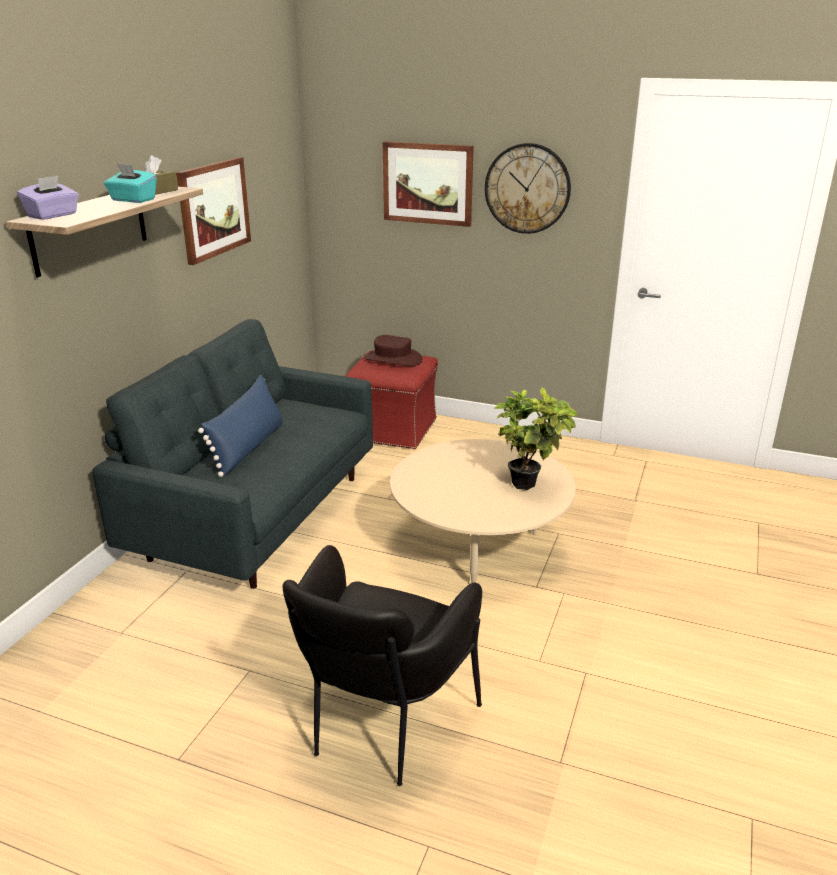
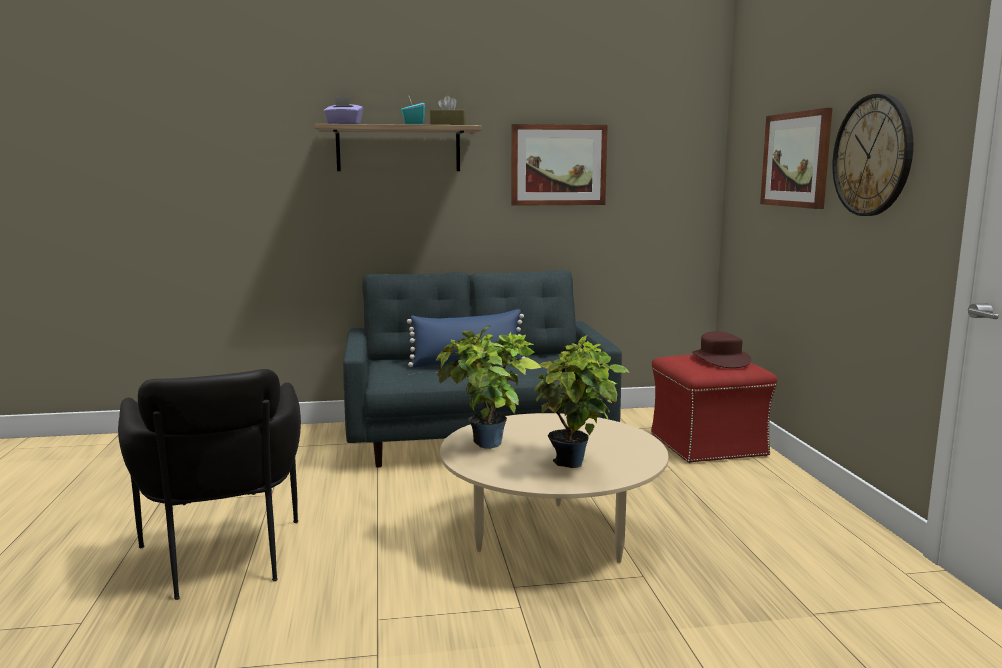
camera: 60 degrees right, 15 degrees down
(381, 729) = (224, 563): black armchair -> black armchair turned 105 degrees counterclockwise
(462, 504) = (487, 447): none -> potted plant

